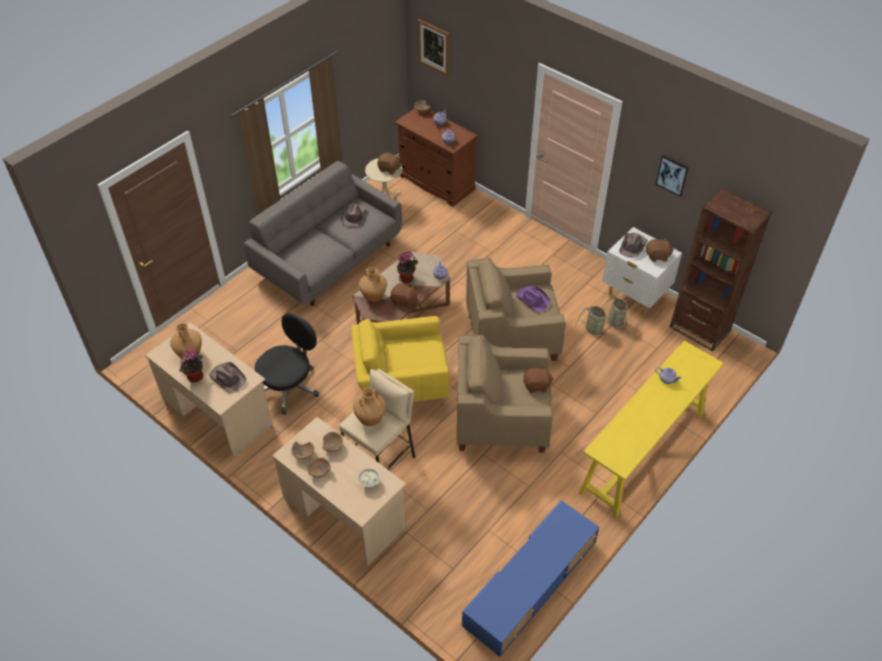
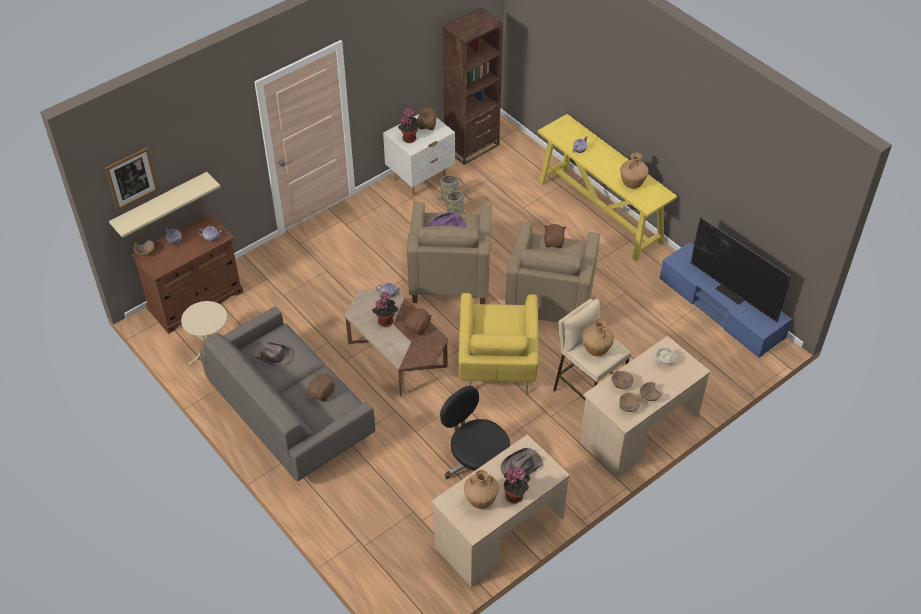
camera: 80 degrees left, 0 degrees up
(374, 297) = (406, 351): brown vase -> brown vase (632, 184)
(389, 169) = (206, 312): brown plush toy -> brown plush toy (322, 393)
(448, 89) = (160, 204): none -> beige shelf
(528, 575) = (732, 292): none -> television
(633, 246) = (409, 138): brown hat -> potted plant
(672, 175) = (400, 57): picture -> none

